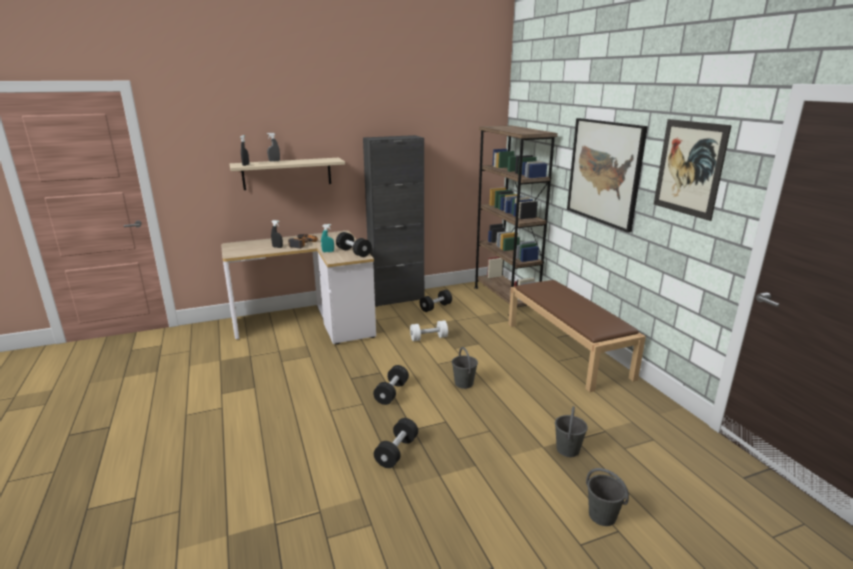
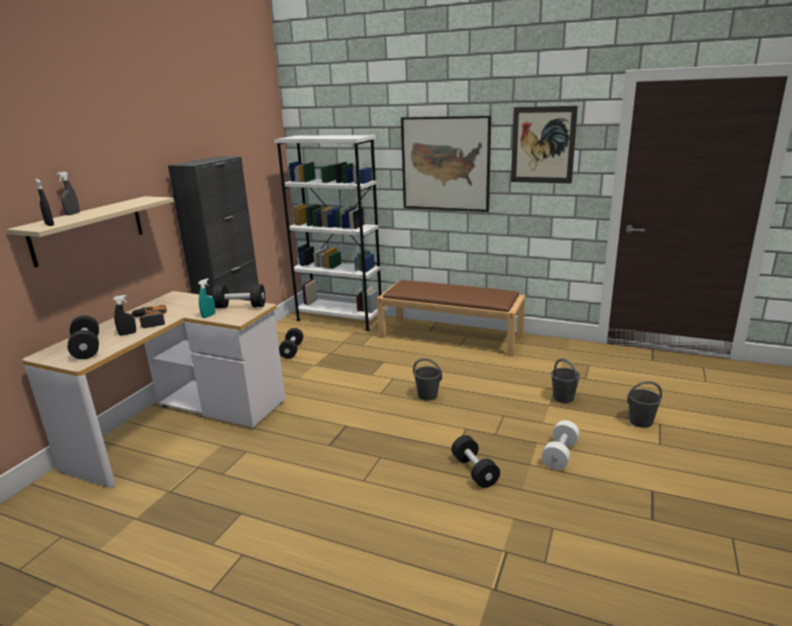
camera: 45 degrees left, 0 degrees up
(391, 393) = (387, 434): black dumbbell -> black dumbbell (87, 348)
(429, 338) = (334, 377): white dumbbell -> white dumbbell (560, 454)
(505, 298) = (339, 319): brown bookcase -> white bookcase

